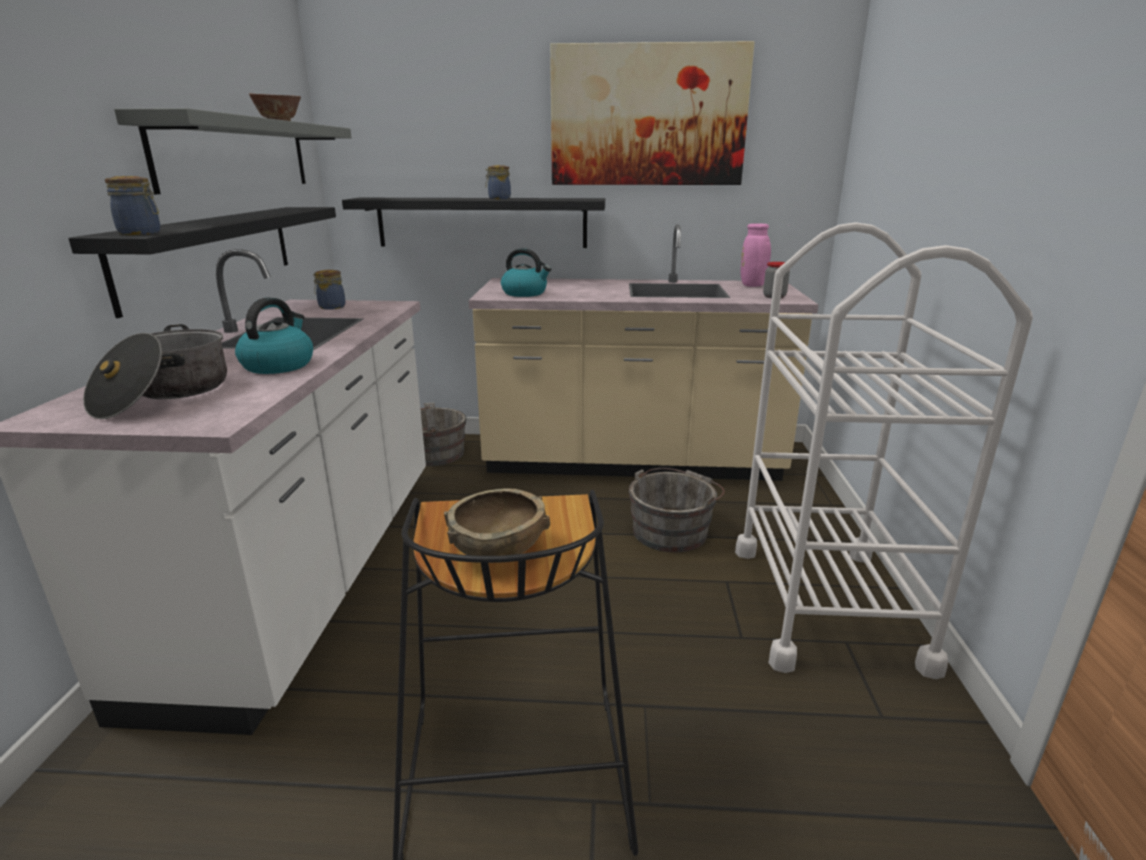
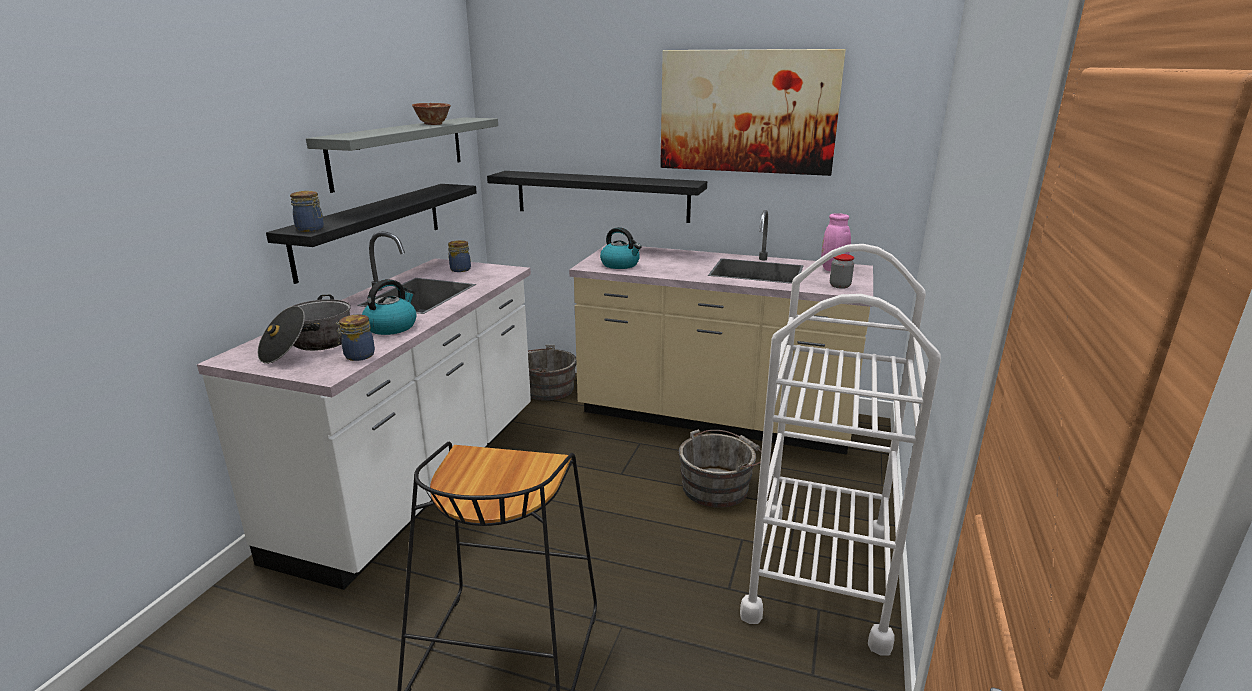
camera: 15 degrees right, 0 degrees up
(498, 198) = (612, 179): jar -> jar (358, 356)
(498, 548) = (484, 487): brown bowl -> none

